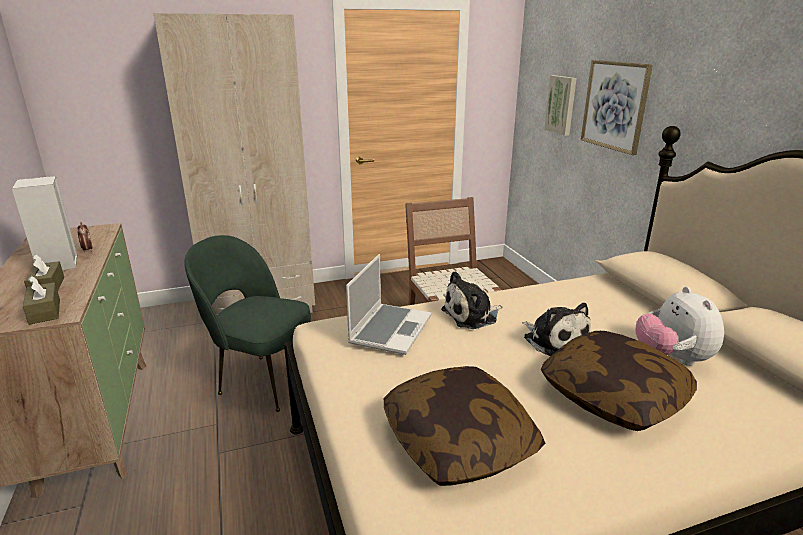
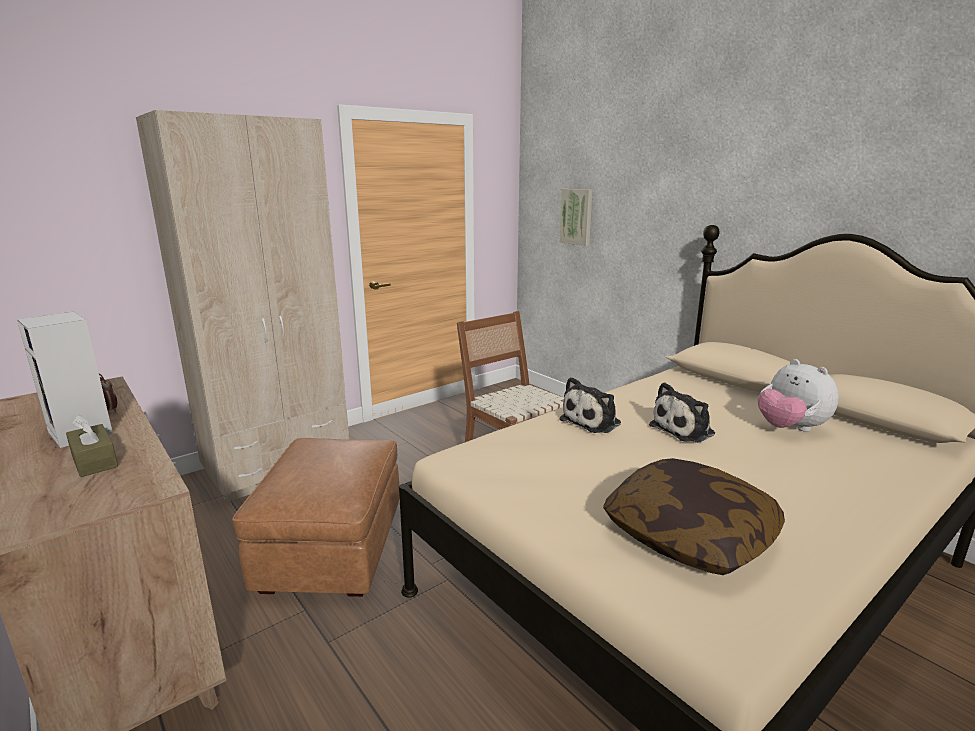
camera: 20 degrees left, 5 degrees down
(45, 311) = (123, 488): brown tissue box -> none
(262, 381) = (331, 548): green chair -> brown ottoman
(390, 329) = (529, 446): laptop -> none
(553, 339) = (685, 429): plush toy -> plush toy turned 105 degrees clockwise
(613, 396) = (776, 467): pillow -> none
(615, 105) = (640, 212): picture -> none

